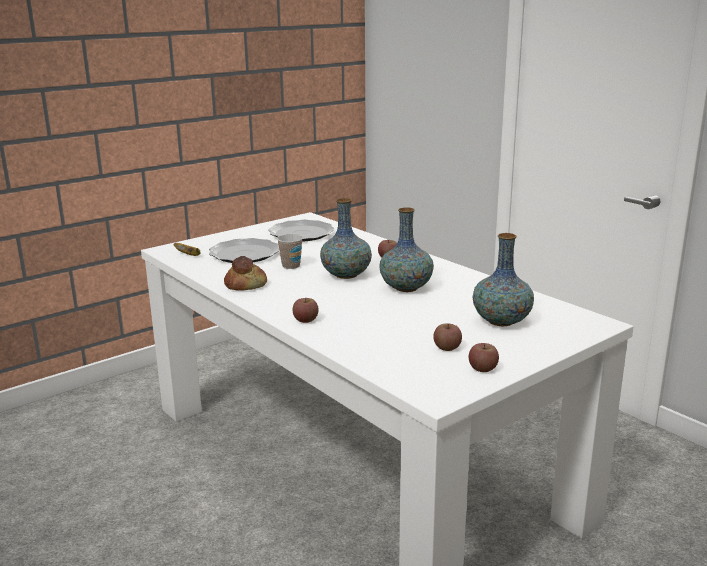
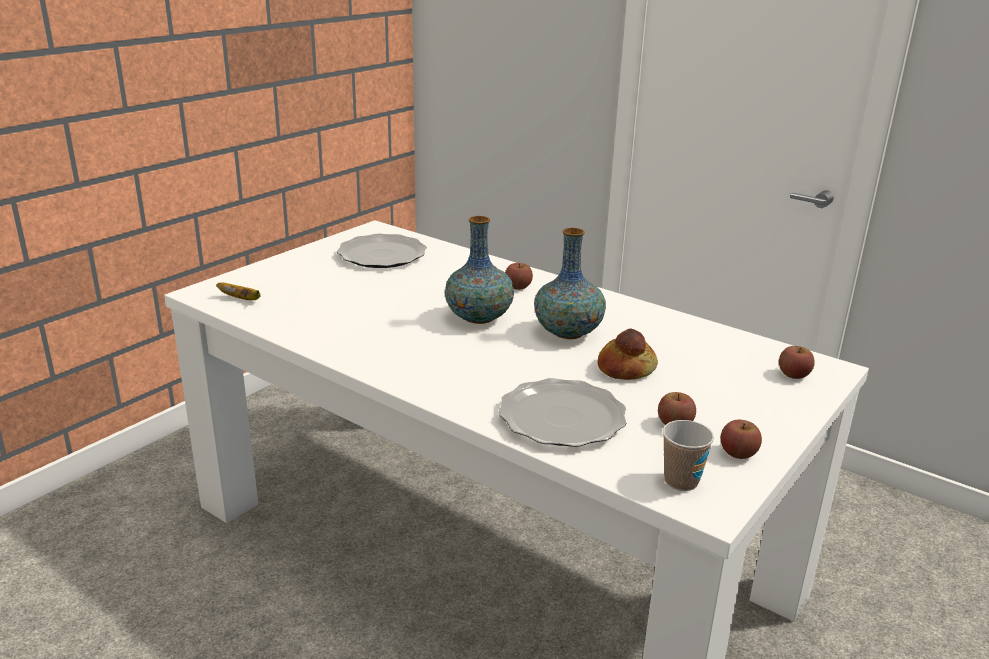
camera: 15 degrees left, 5 degrees up
(245, 254) = (321, 292): plate -> plate (561, 417)
(245, 285) = (350, 344): bread -> bread (625, 368)
(291, 266) = (396, 308): cup -> cup (681, 481)
(305, 320) = (466, 396): apple -> apple (793, 374)
(501, 321) = (715, 375): vase -> none

